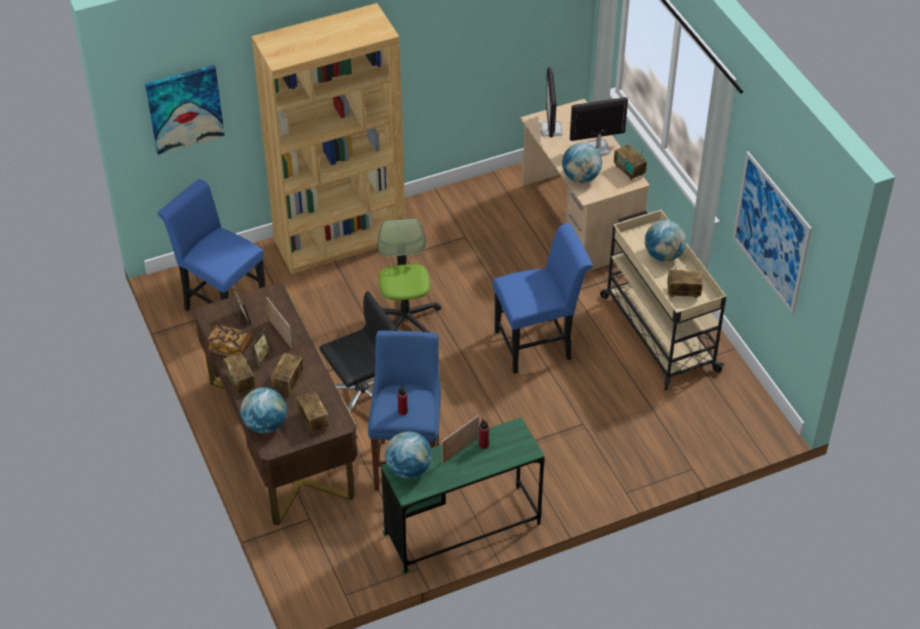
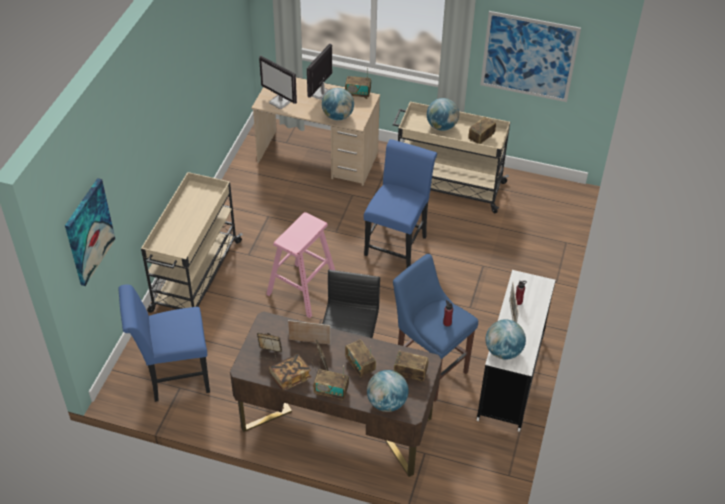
camera: 50 degrees left, 0 degrees up
(340, 241) = (195, 277): brown bookcase -> beige cart
(405, 318) = (303, 290): office chair -> pink stool
(462, 529) = (511, 377): green desk -> white desk

